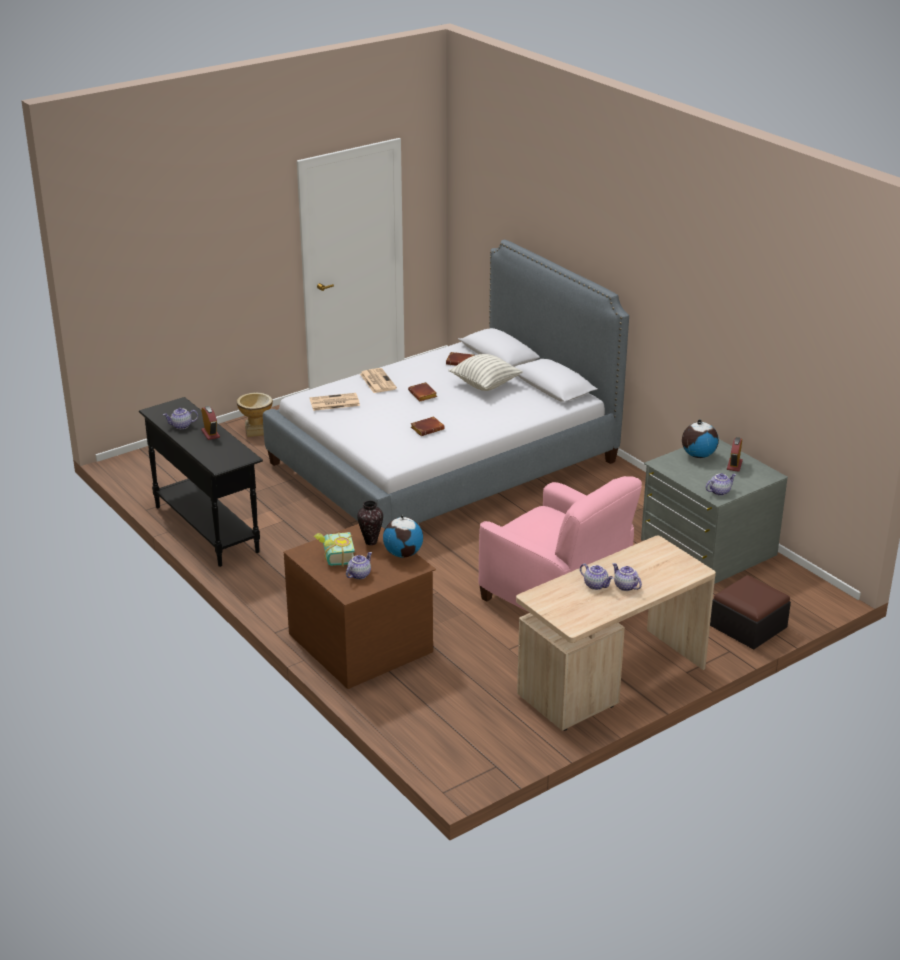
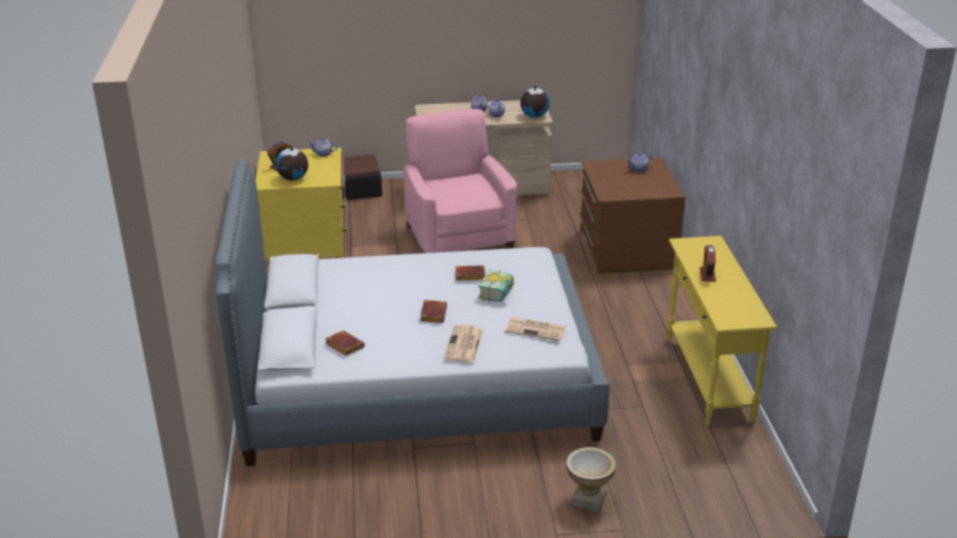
camera: 150 degrees left, 0 degrees up
(181, 426) = (735, 292): teapot -> none
(206, 528) = (708, 379): black console table -> yellow console table
(334, 557) = (648, 183): book -> book (500, 294)
(371, 542) = (613, 186): vase -> none
(403, 553) = (595, 173): globe -> globe (534, 116)
(485, 384) = (356, 309): pillow -> none
(707, 548) = (306, 237): grey dresser -> yellow dresser

